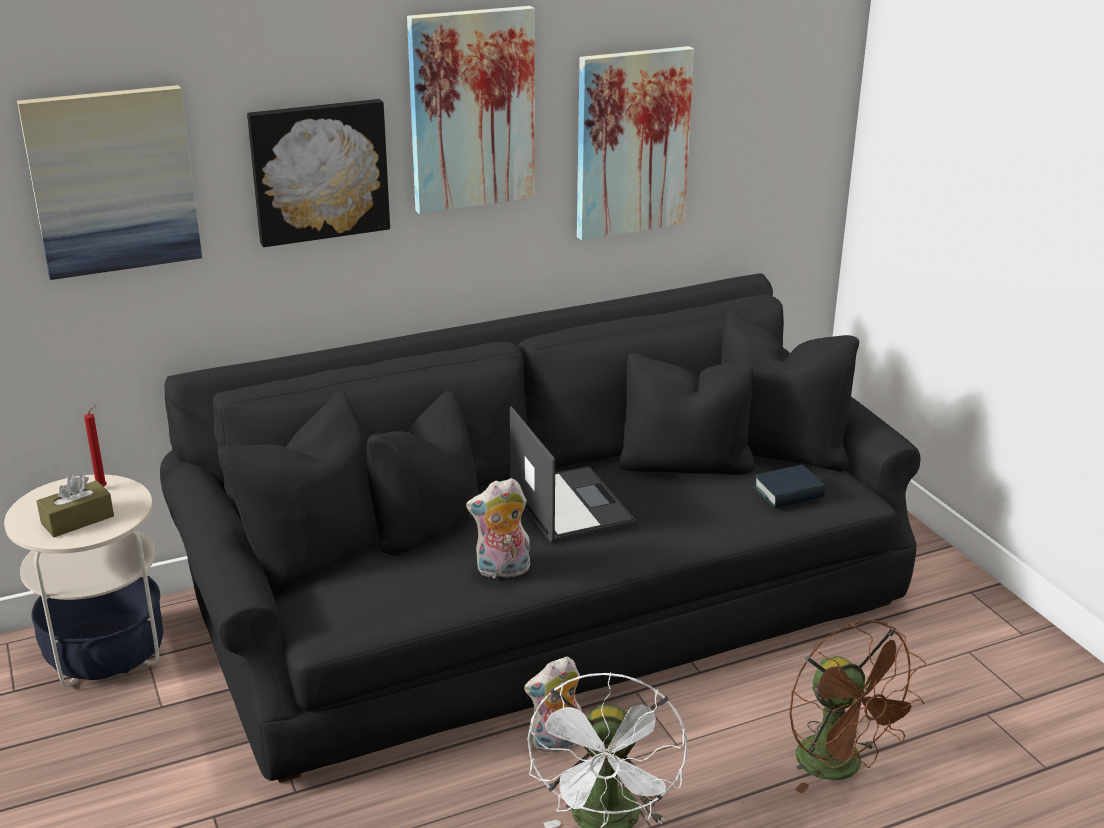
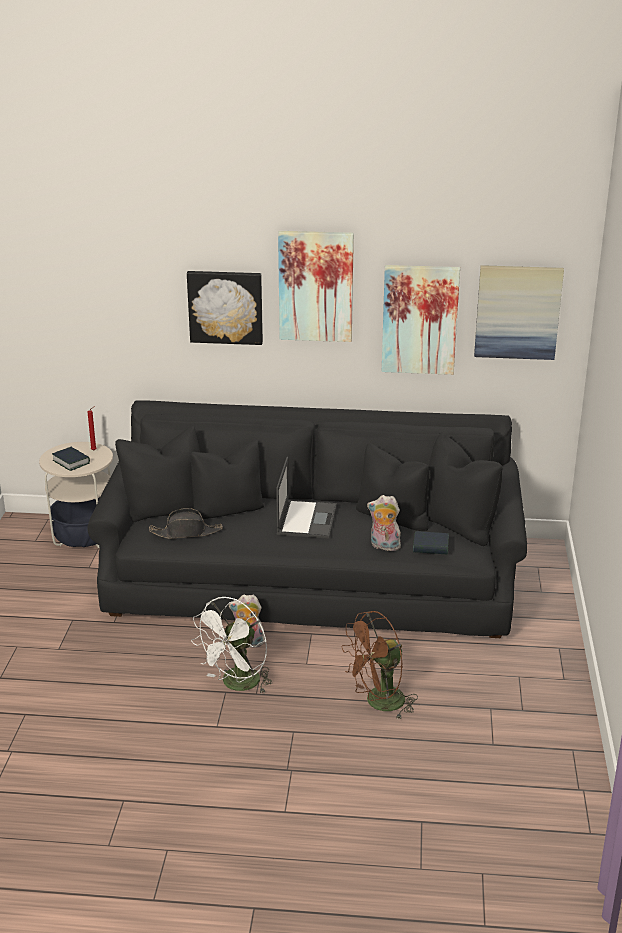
camera: 30 degrees right, 0 degrees up
(77, 520) = (71, 462): brown tissue box -> book
(113, 181) = (118, 295): picture -> picture (517, 312)
(400, 584) = (186, 532): none -> black hat
(502, 571) = (240, 541): plush toy -> plush toy (384, 546)
(840, 768) = (378, 703): brown fan -> brown fan turned 60 degrees clockwise

